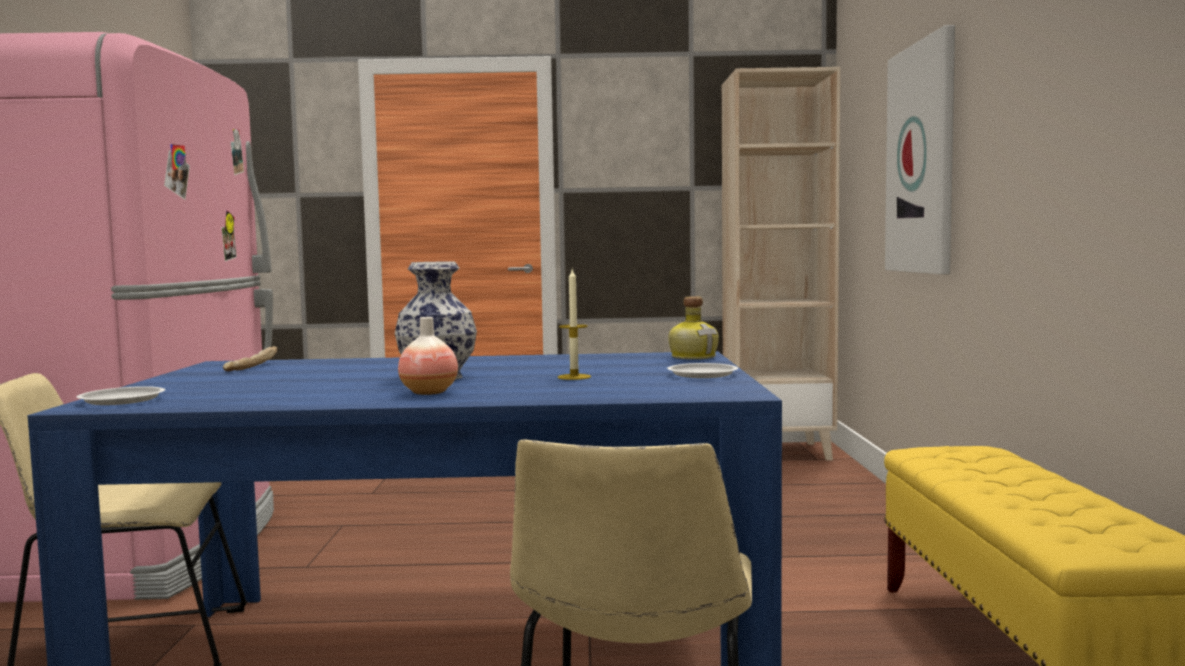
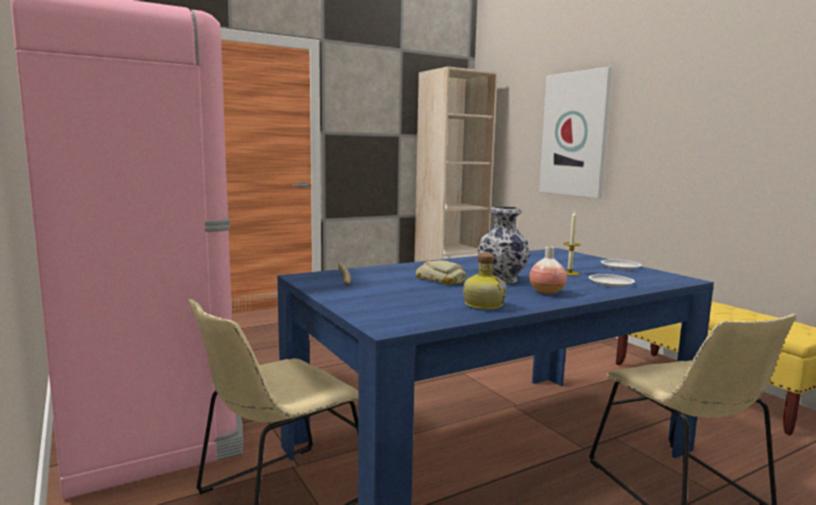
camera: 30 degrees left, 5 degrees up
(122, 400) = (389, 319): white plate -> white plate (611, 283)
(361, 373) = (441, 279): none -> bread
(693, 357) = (566, 253): bottle -> bottle (483, 305)

